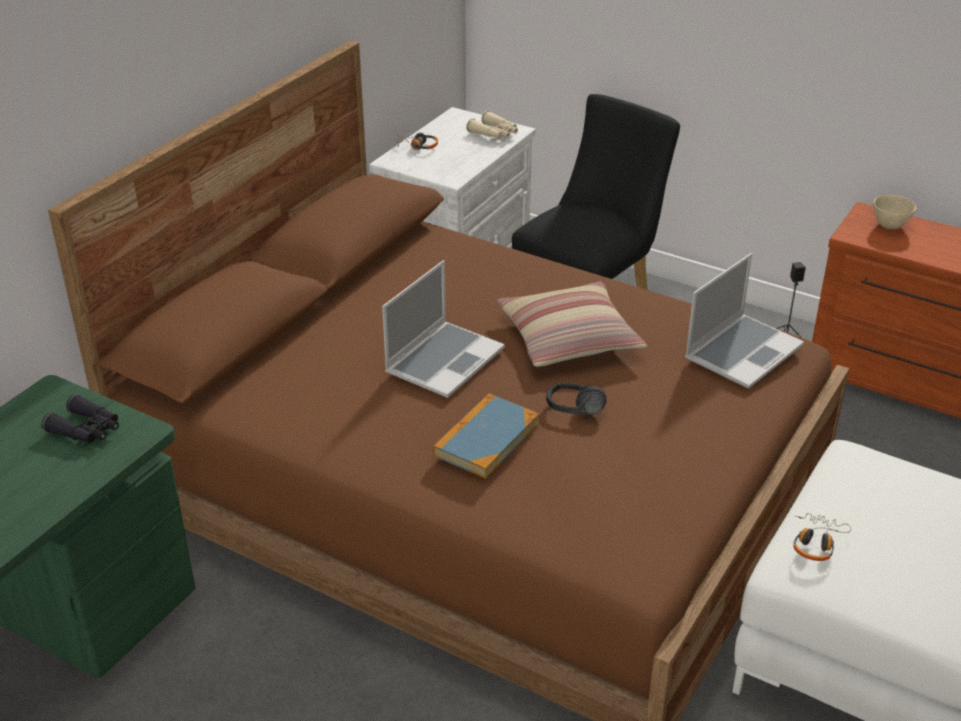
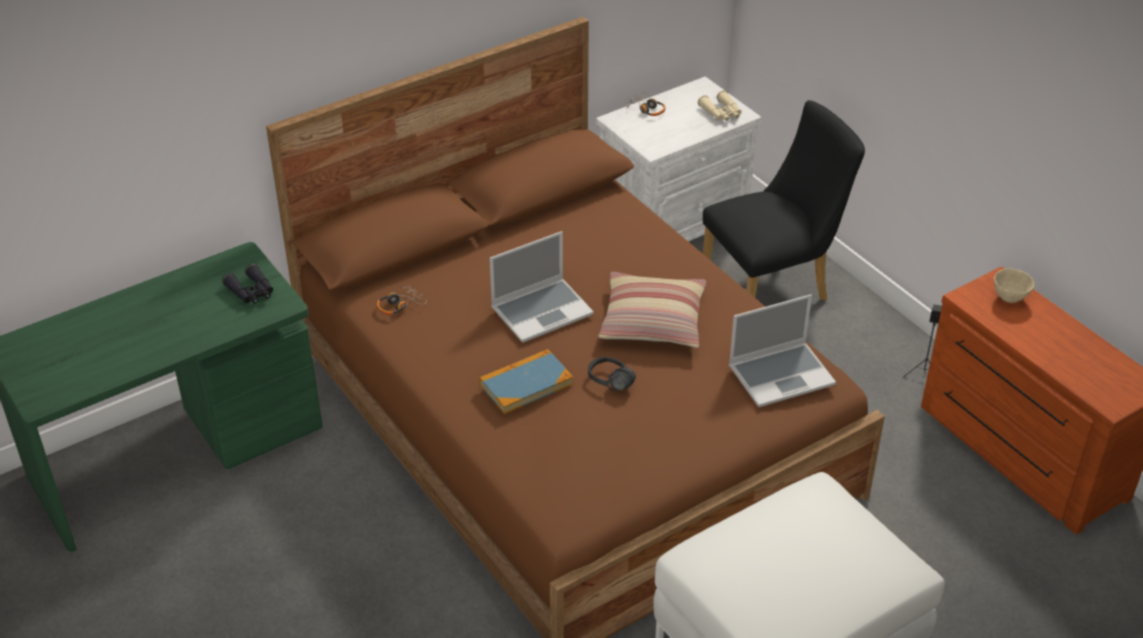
camera: 25 degrees right, 5 degrees up
(816, 543) = (726, 544): headphones -> headphones (400, 305)

